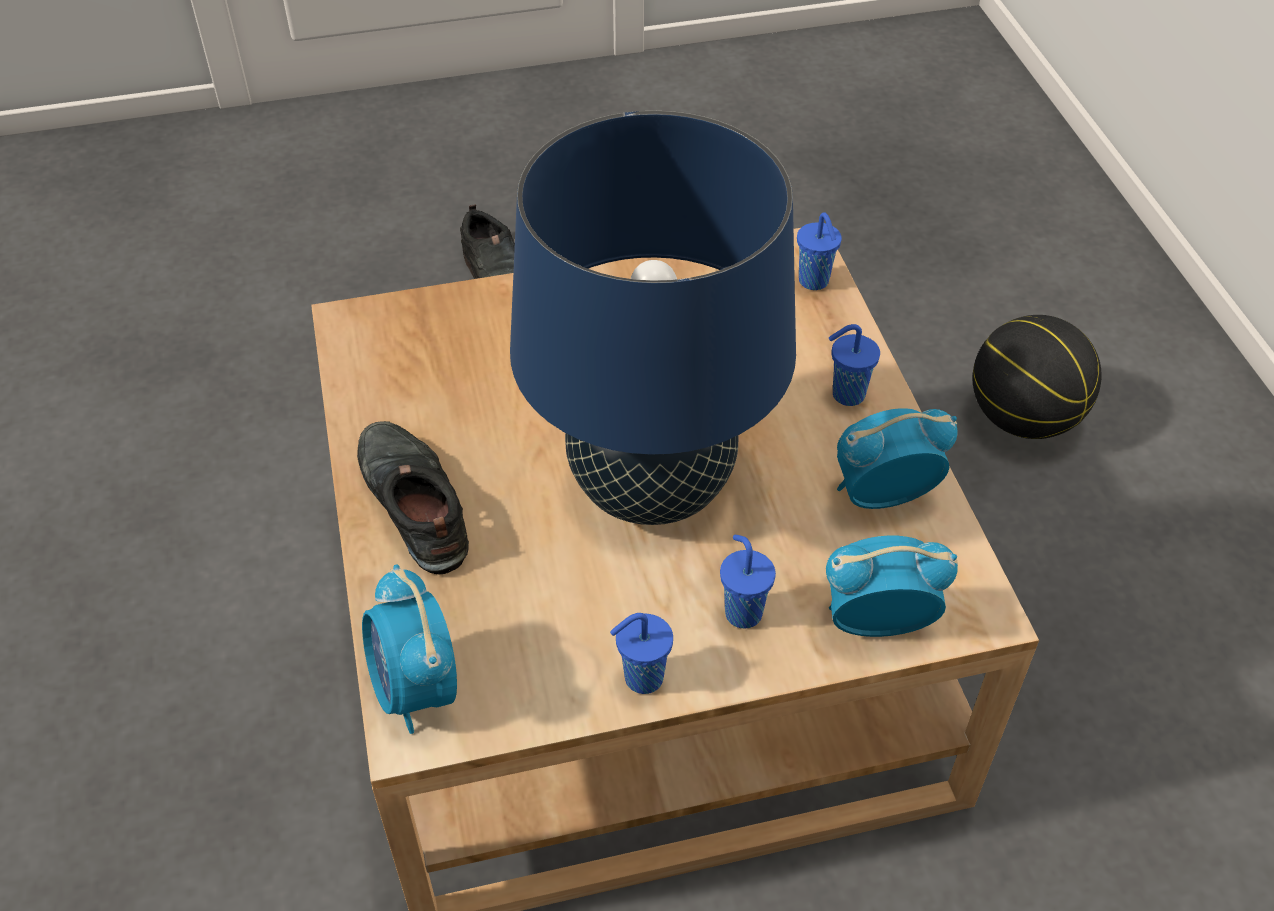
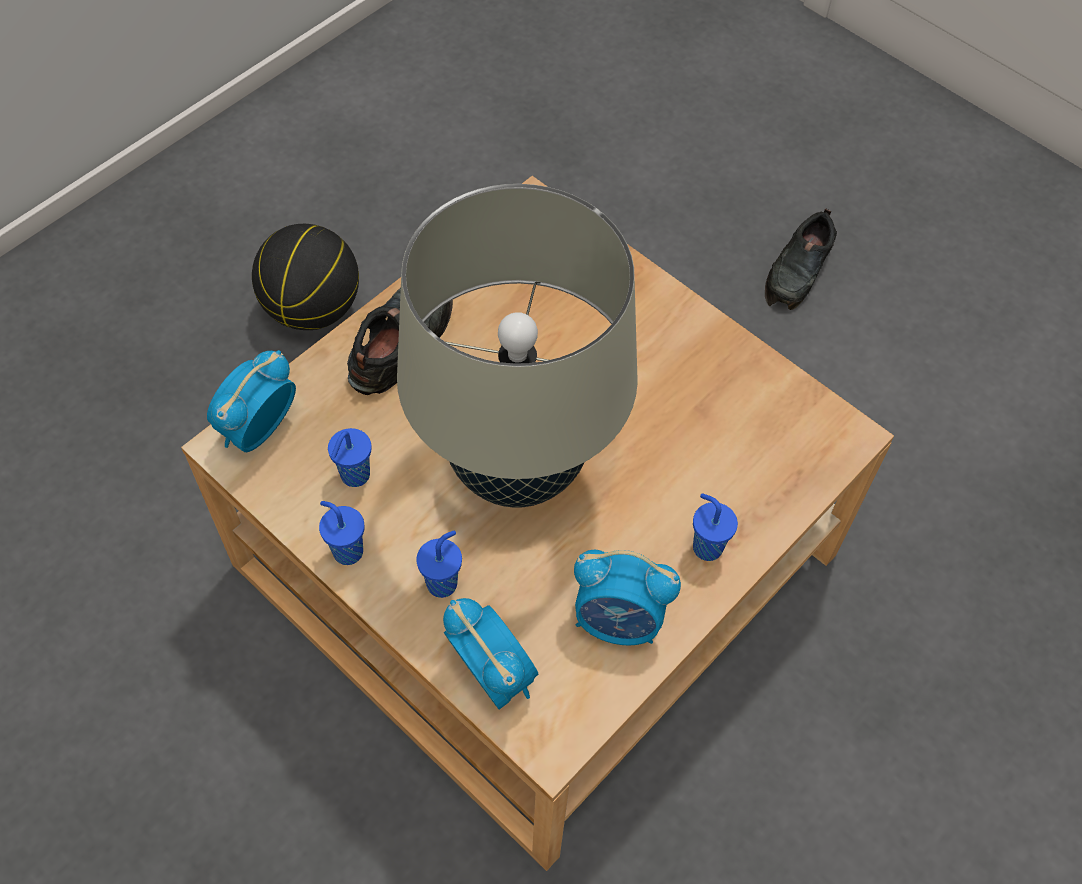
camera: 55 degrees right, 10 degrees up
(650, 486) = (516, 466): blue table lamp -> beige table lamp
(814, 282) = (816, 463): blue cup -> blue cup (354, 476)
(881, 495) = (618, 621): alarm clock -> alarm clock turned 150 degrees clockwise
(1023, 419) = (972, 732): basketball -> basketball (312, 309)

